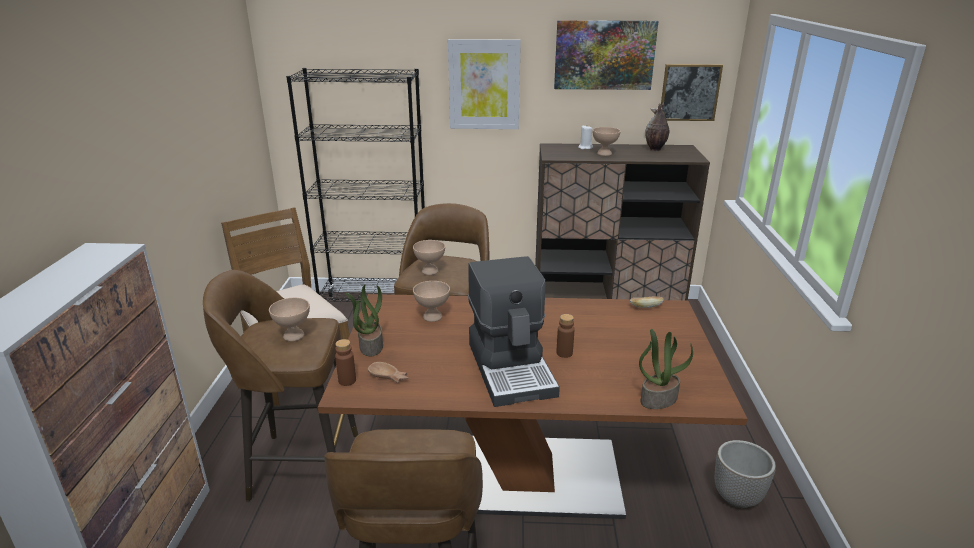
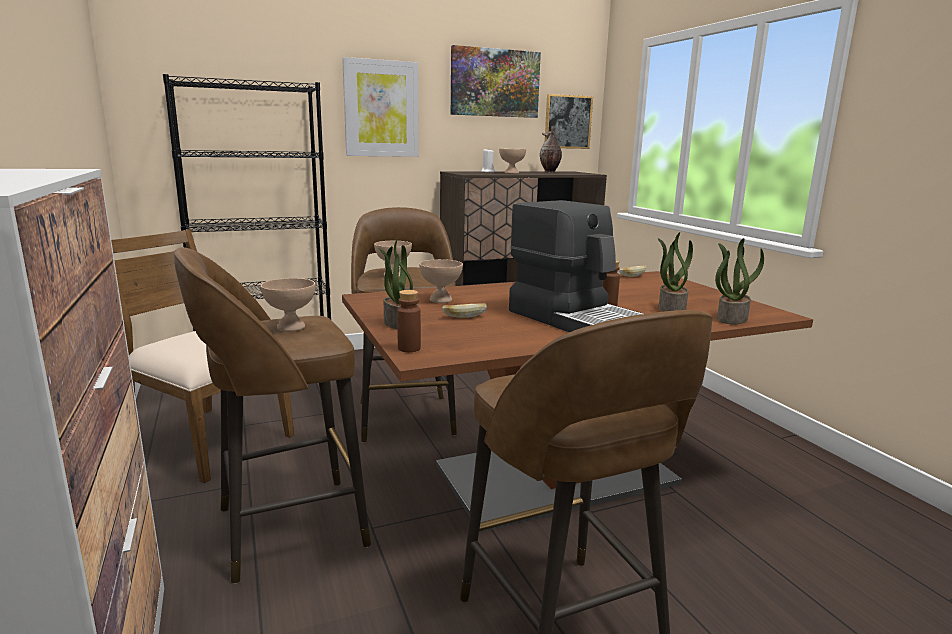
camera: 25 degrees left, 10 degrees down
(388, 377) = (454, 340): brown bowl -> none
(426, 346) = (464, 317): none -> bread
(619, 370) = (671, 308): none -> potted plant
(736, 498) = (750, 446): planter -> none

